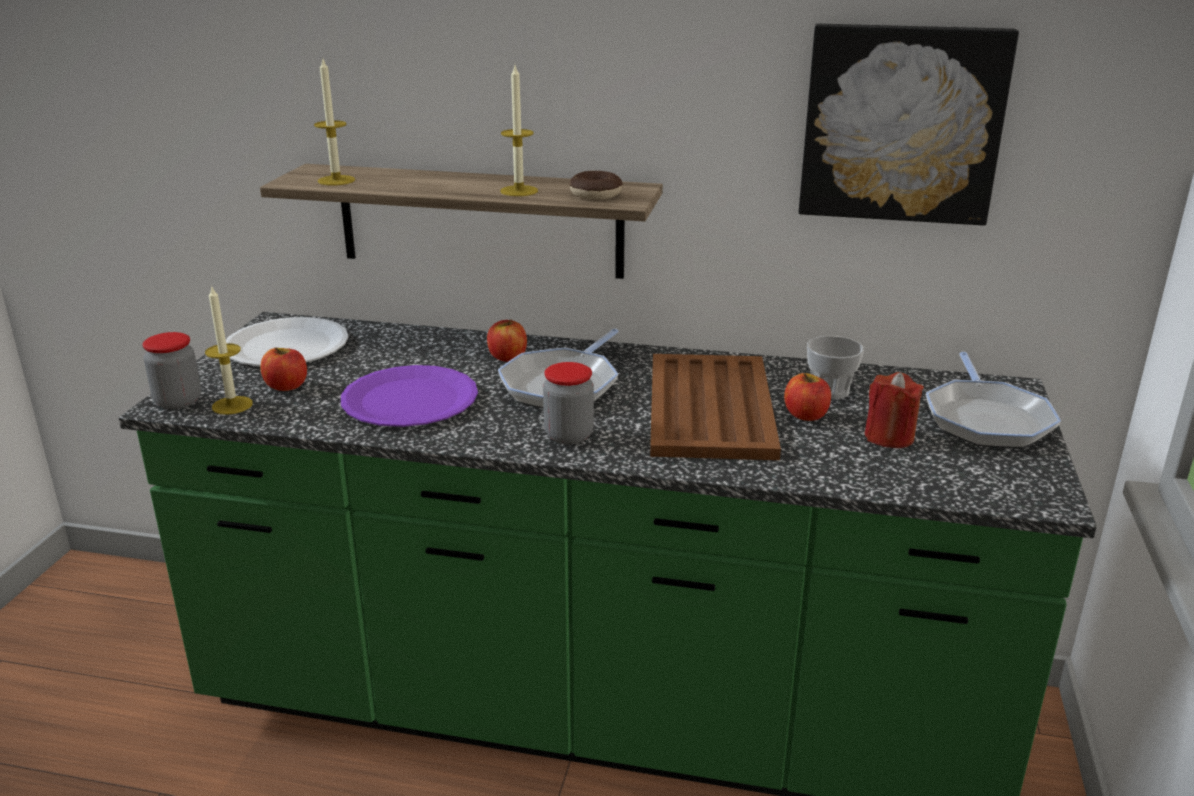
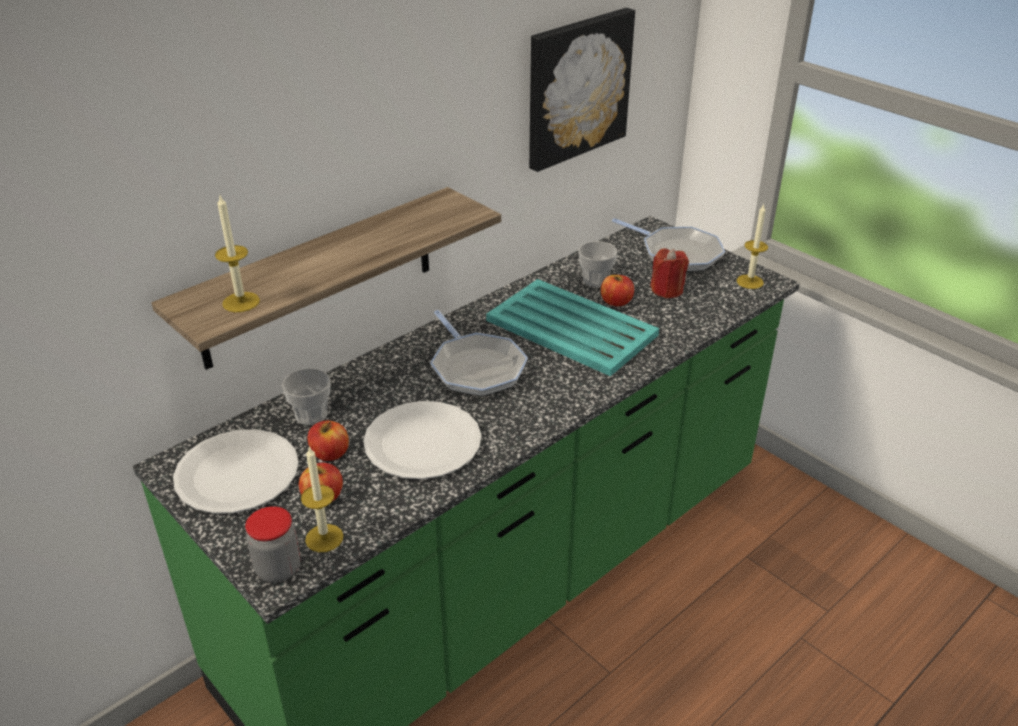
camera: 55 degrees left, 10 degrees up
(396, 344) = (311, 415): none -> cup
(409, 400) = (422, 443): purple plate -> white plate
(507, 357) = (403, 373): apple -> apple (330, 454)
(519, 191) = (392, 239): candle -> candle (750, 282)
(569, 435) = (552, 395): jar -> none
(595, 194) = (442, 216): donut -> none
(709, 408) = (572, 328): brown tray -> turquoise tray

